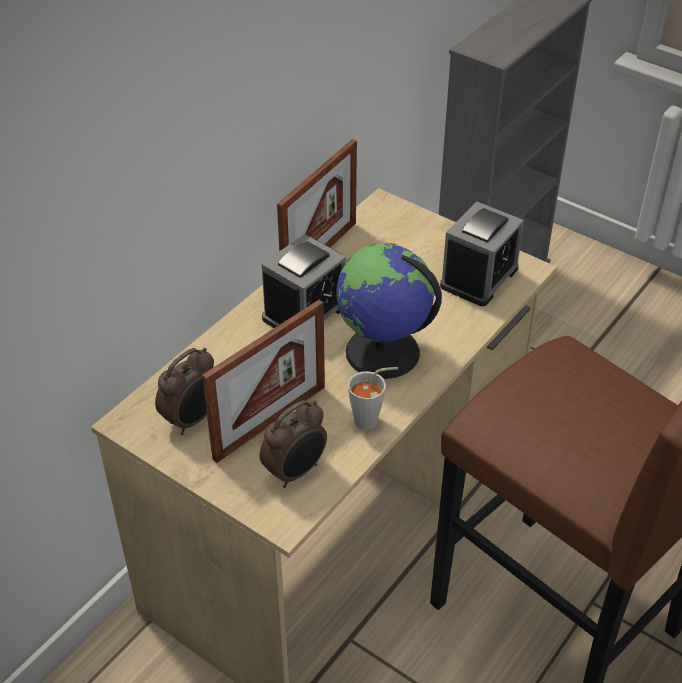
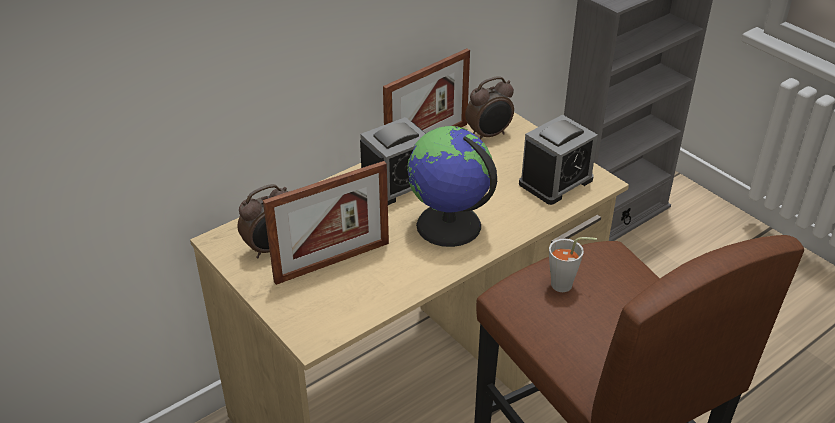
camera: 15 degrees right, 5 degrees down
(296, 472) = (337, 304): alarm clock -> alarm clock (489, 135)
(371, 420) = (417, 276): grey cup -> grey cup (566, 285)

